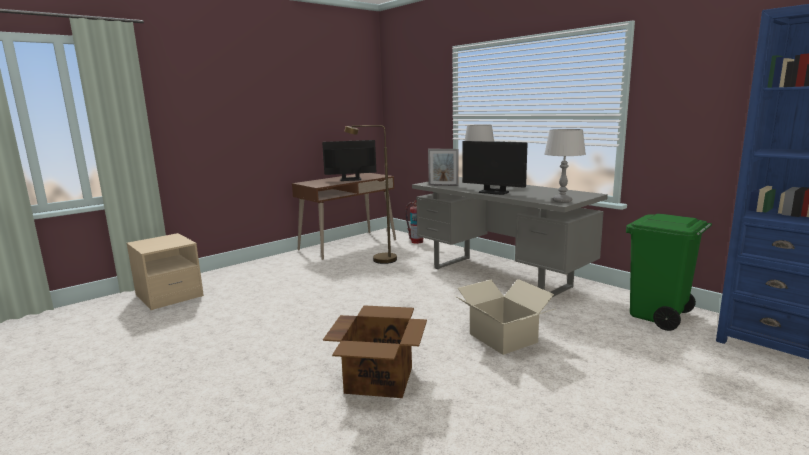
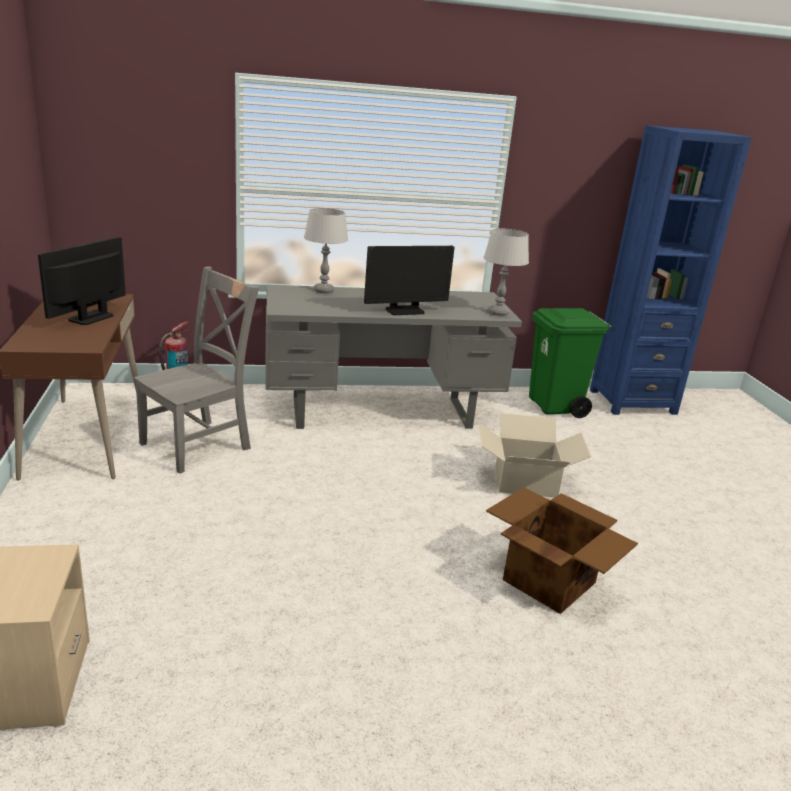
camera: 60 degrees left, 10 degrees up
(378, 260) = (199, 445): brown floor lamp -> grey chair
(443, 185) = (315, 309): picture frame -> none

